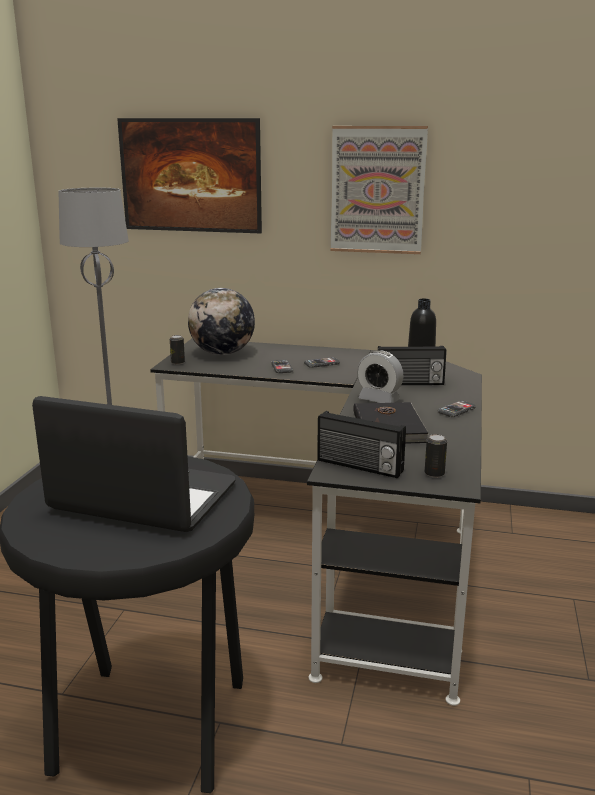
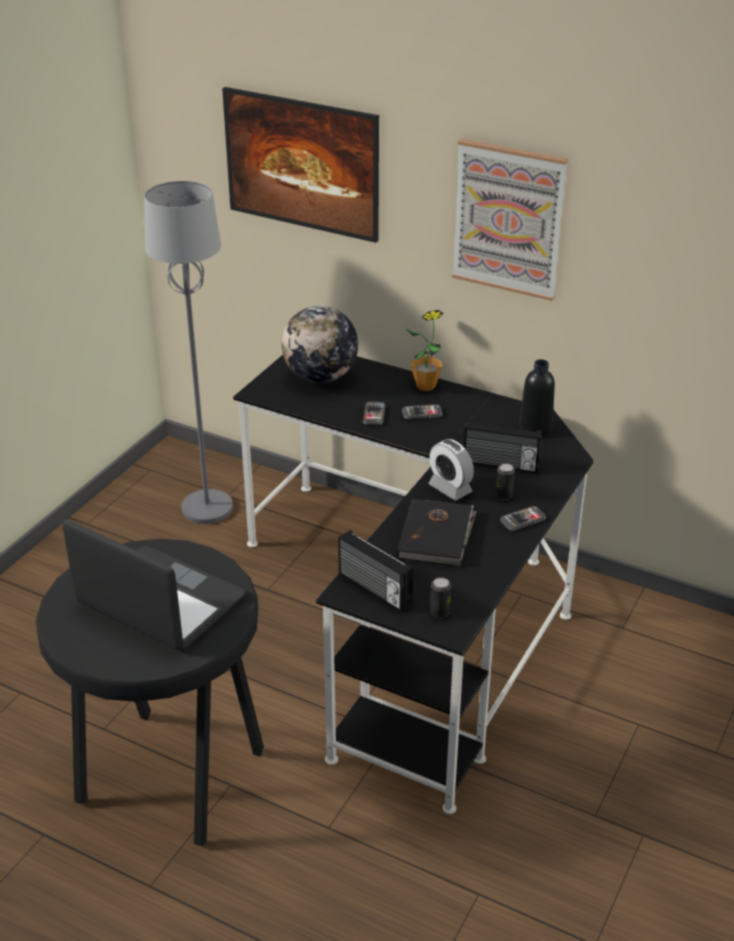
camera: 15 degrees right, 15 degrees up
(178, 362) = (265, 389): can -> can (504, 495)
(314, 350) = (426, 386): none -> potted plant

